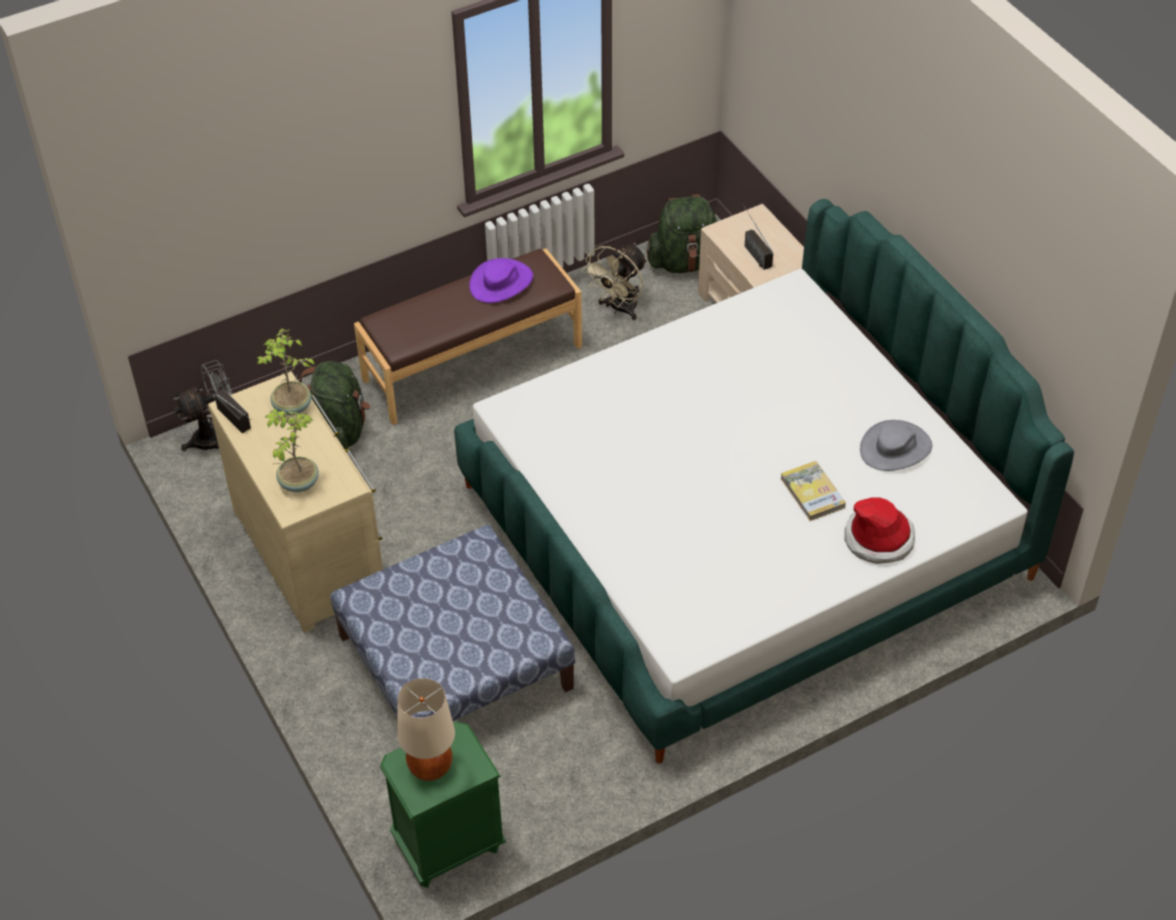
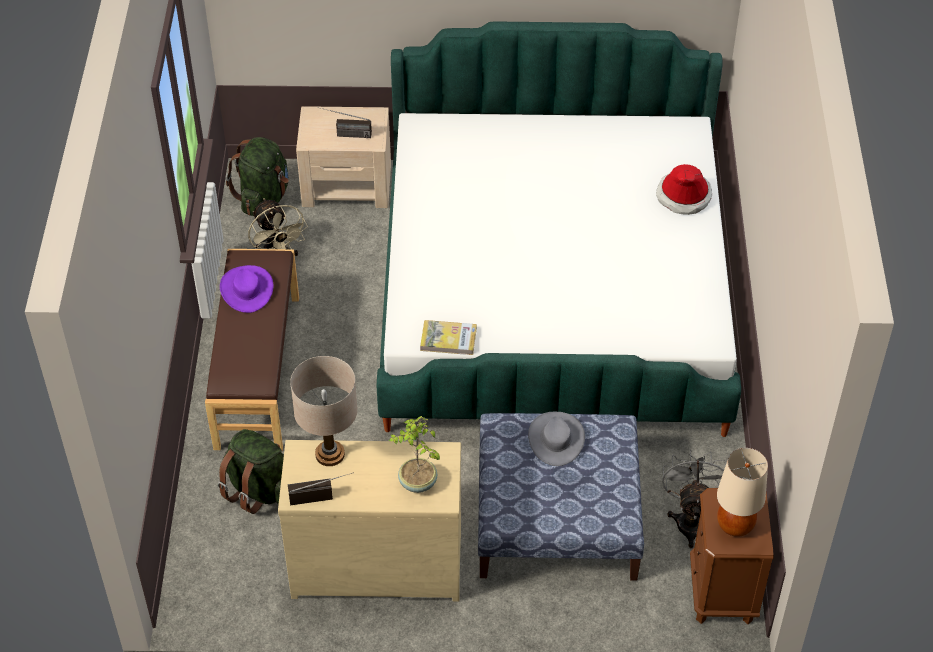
camera: 60 degrees left, 0 degrees up
(216, 437) = (195, 578): grey fan -> grey fan (690, 519)
(292, 407) = (329, 454): potted plant -> beige table lamp
(447, 846) = (723, 592): green nightstand -> brown nightstand
(812, 493) = (619, 209): book -> book (448, 339)
(895, 448) = (610, 149): grey hat -> grey hat (556, 439)

